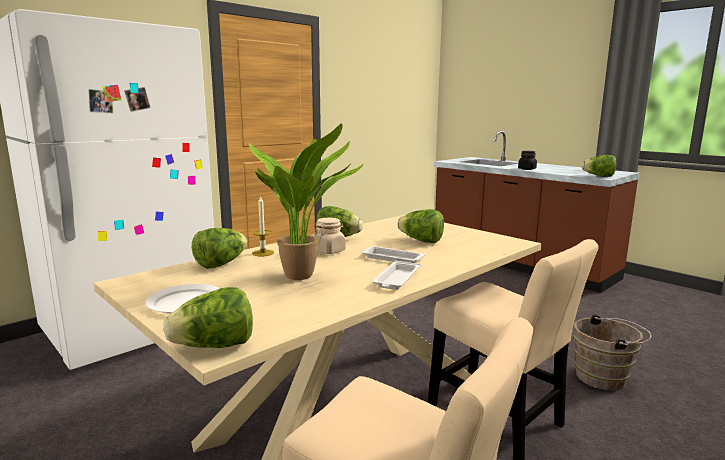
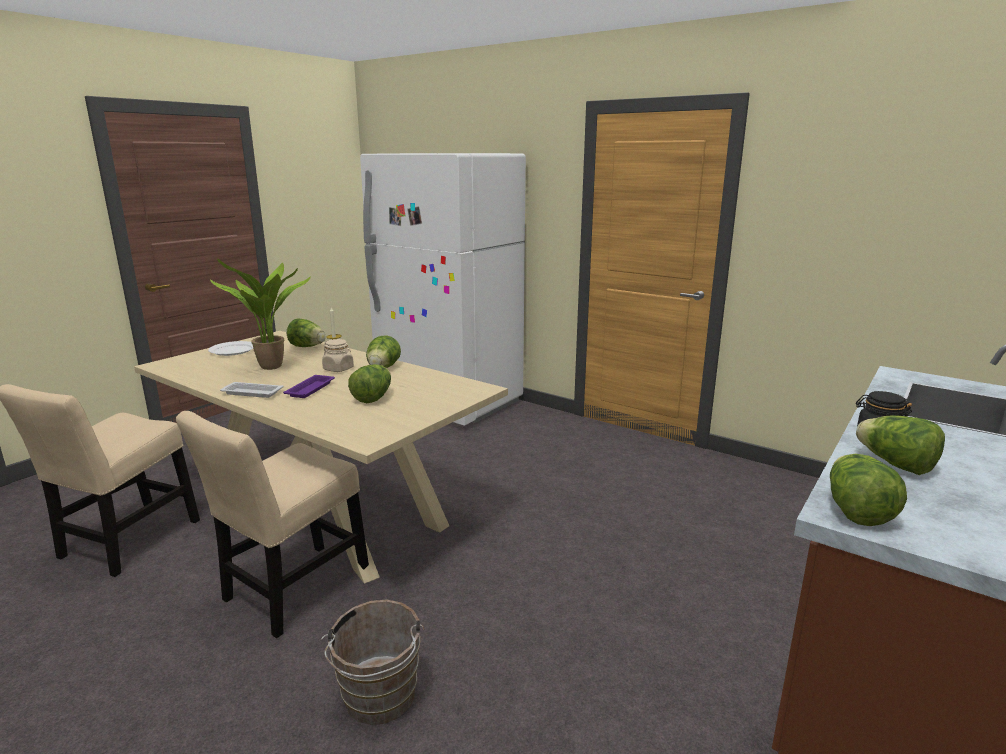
camera: 80 degrees right, 5 degrees up
(214, 347) = (161, 363): lettuce -> lettuce (895, 465)
(391, 258) = (311, 389): white tray -> purple tray

